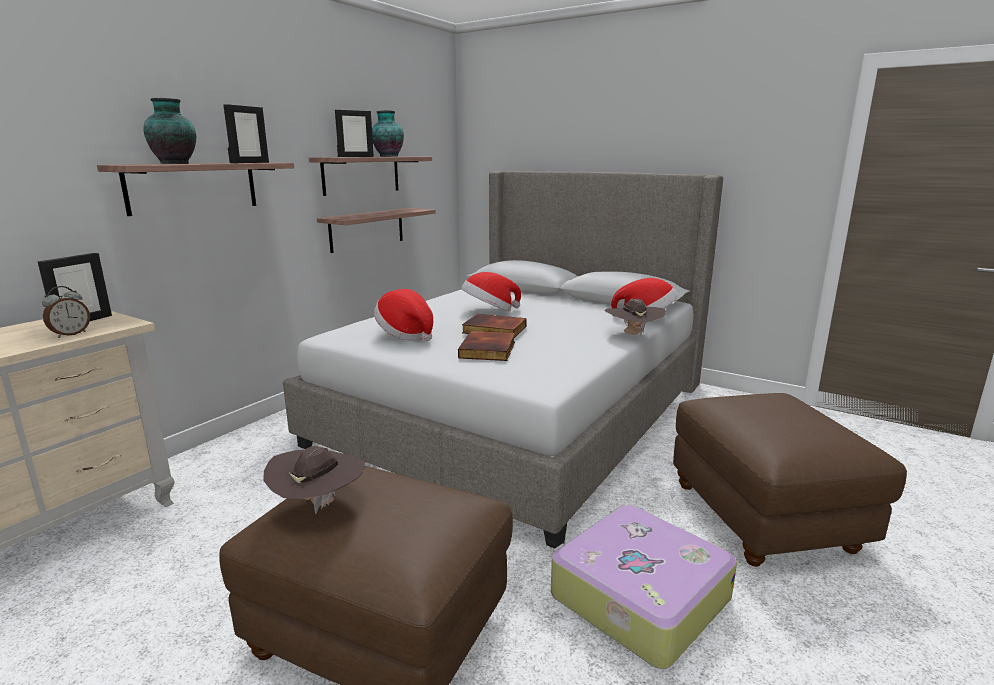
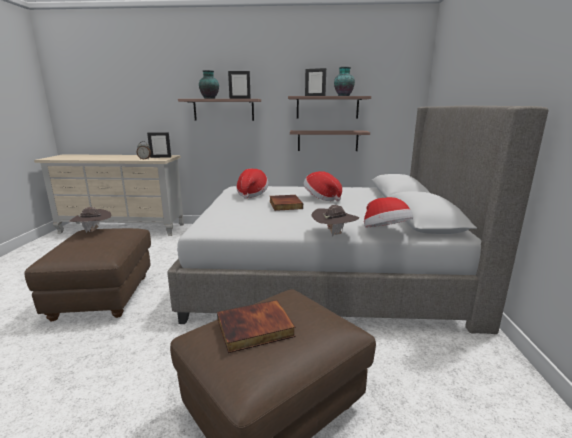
camera: 60 degrees right, 0 degrees up
(489, 350) = (249, 210): book -> book (255, 329)
(637, 597) = (144, 360): suitcase -> none

